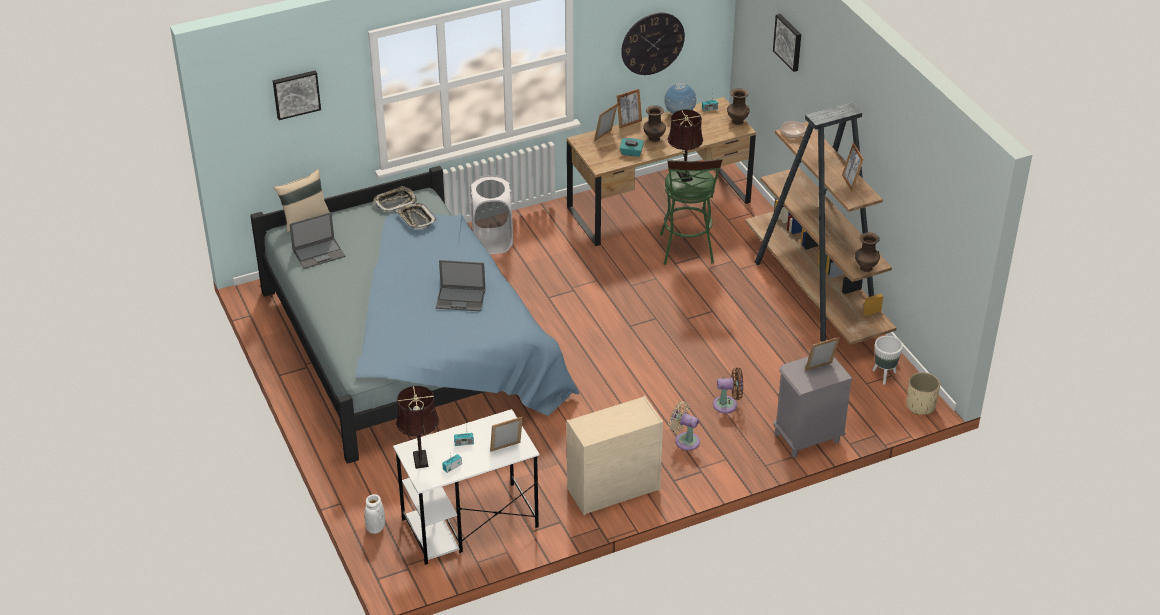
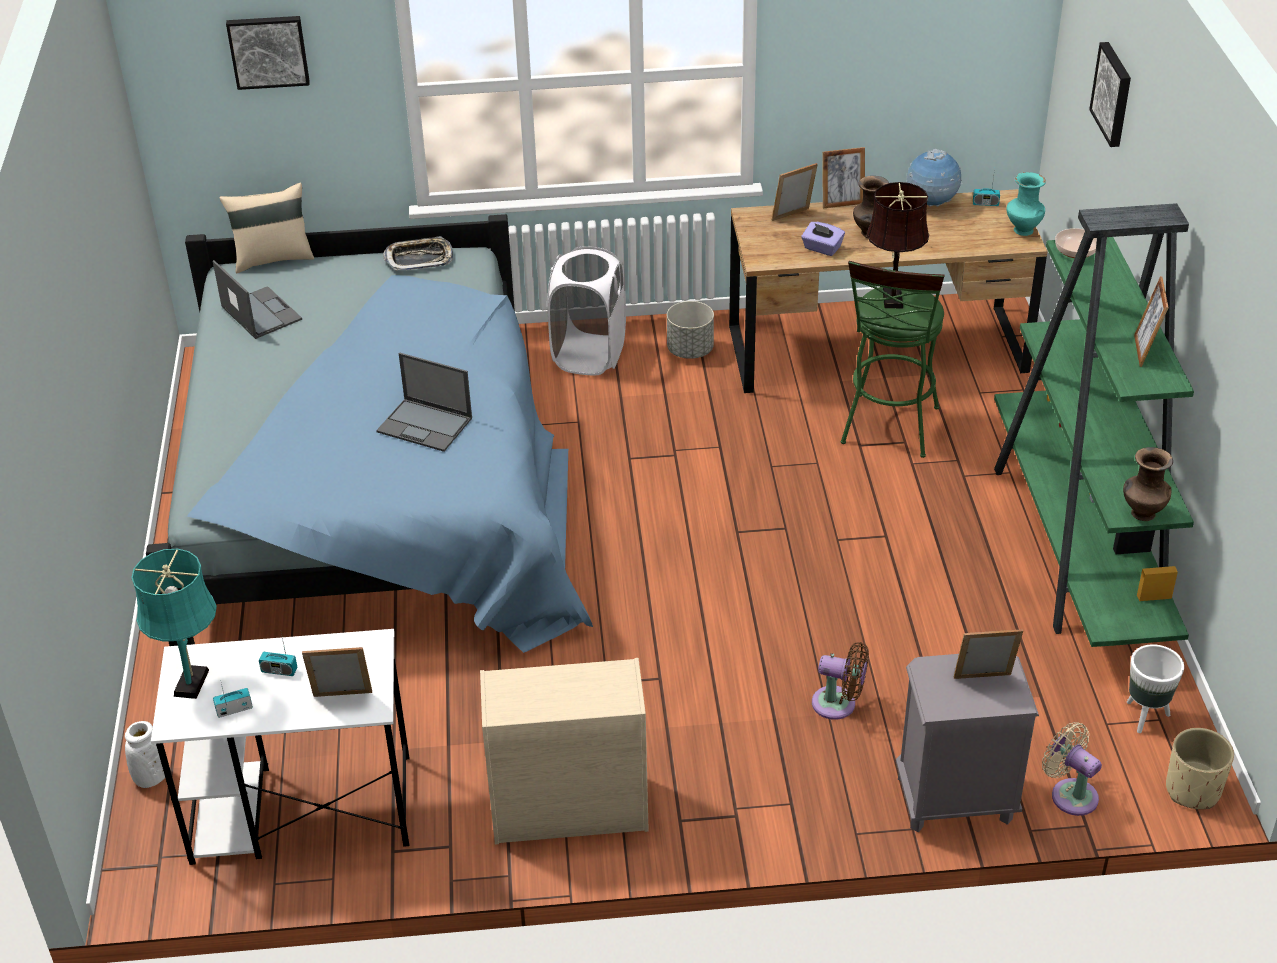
camera: 20 degrees right, 0 degrees up
(319, 253) = (260, 313): laptop -> laptop turned 120 degrees counterclockwise
(416, 219) = (432, 288): tray -> none
(420, 458) = (193, 679): brown table lamp -> turquoise table lamp
(551, 227) = (690, 350): none -> grey planter
(631, 153) = (822, 248): turquoise tissue box -> purple tissue box
(652, 43) = (900, 75): wall clock -> none
(684, 440) = (734, 751): beige fan -> beige fan (1070, 794)
(737, 121) = (1022, 230): brown vase -> turquoise vase
(816, 295) = (1078, 546): brown bookcase -> green bookcase

